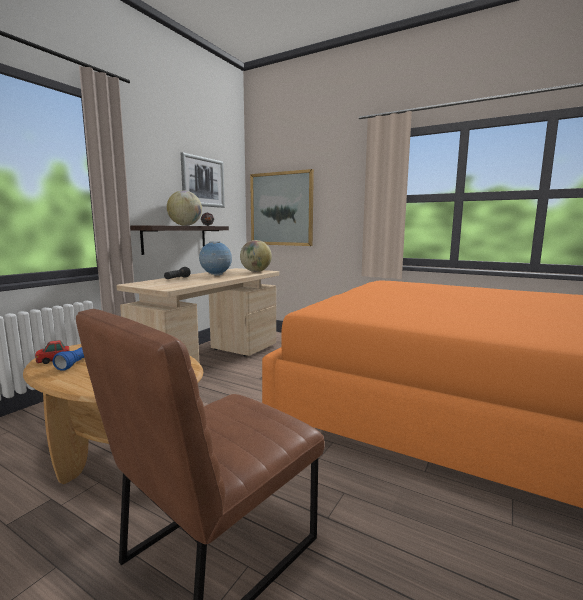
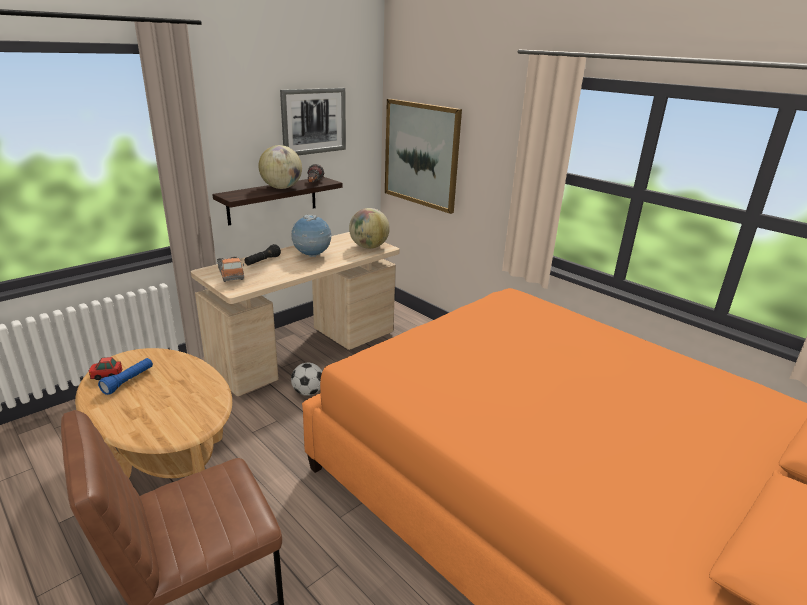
camera: 15 degrees right, 15 degrees up
(155, 284) = (231, 274): none -> toy truck
(230, 384) = (308, 392): none -> football

